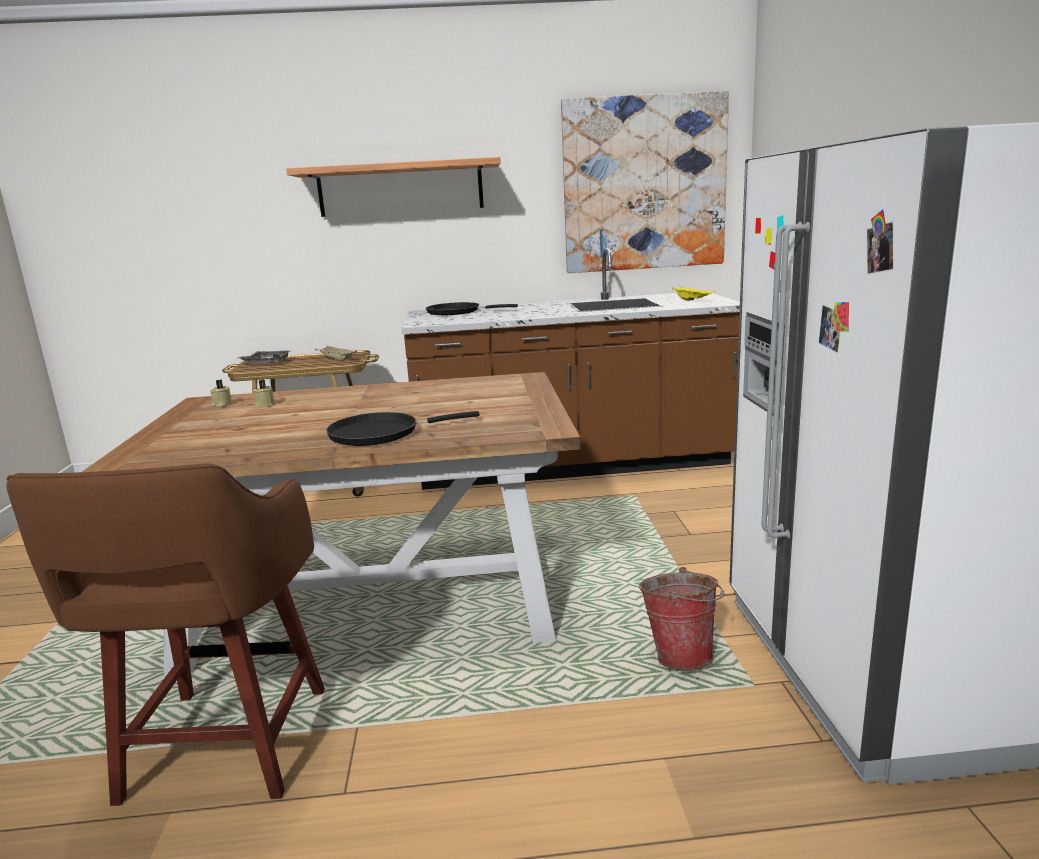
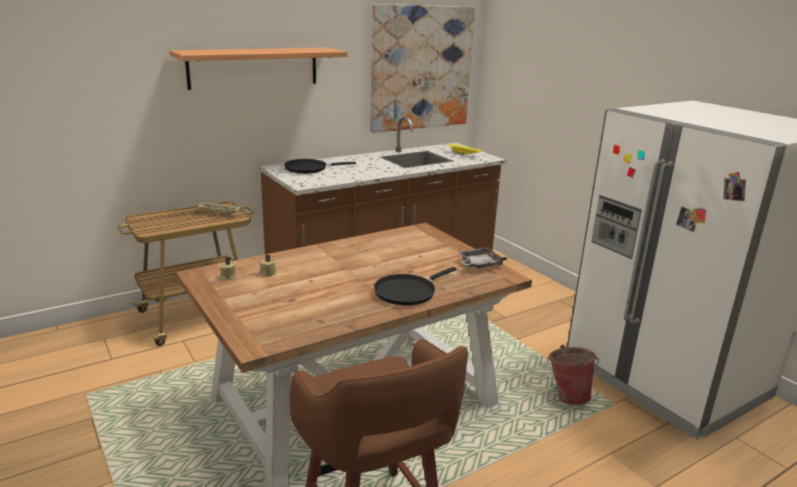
camera: 30 degrees left, 5 degrees up
(267, 363) = (155, 221): grey tray -> grey tray (479, 264)

